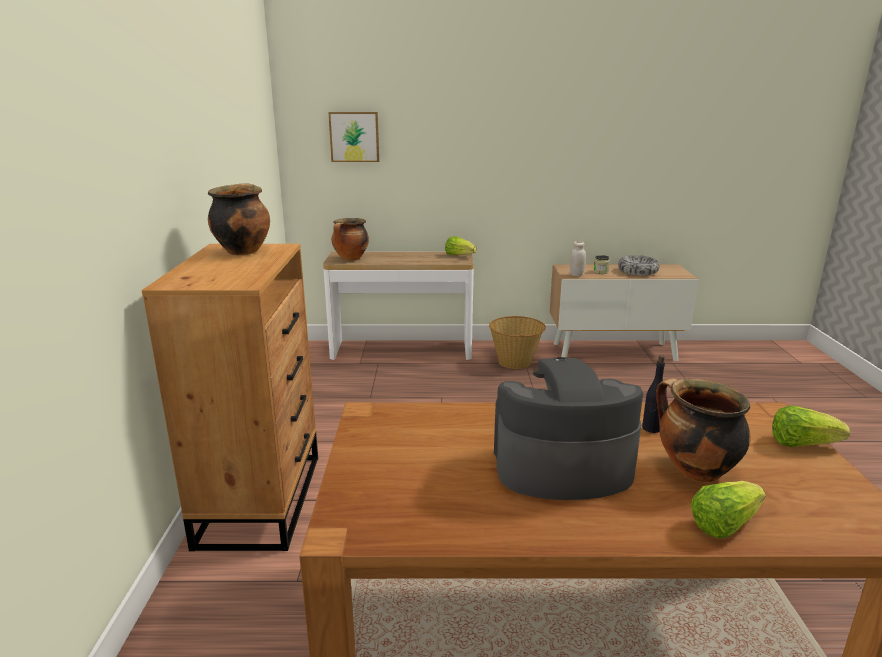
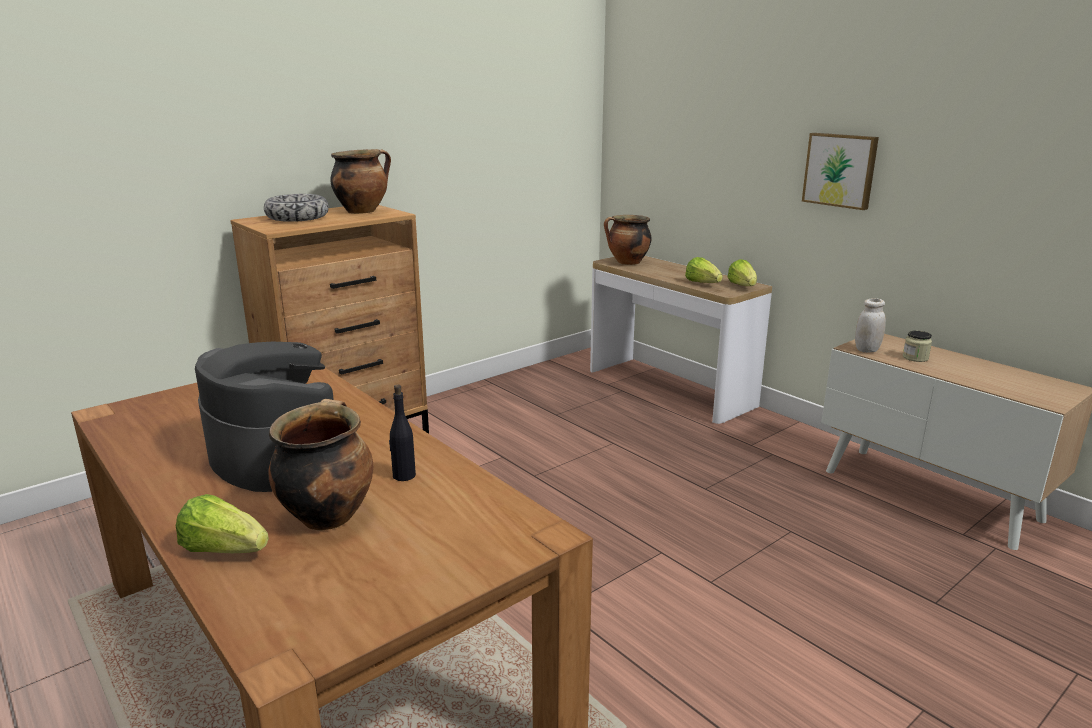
camera: 50 degrees right, 0 degrees up
(354, 137) = (667, 120): picture -> picture (840, 170)
(515, 362) = (764, 448): basket -> none
(637, 271) = (979, 374): bowl -> bowl (297, 217)
(801, 444) = (469, 567): lettuce -> lettuce (702, 283)

